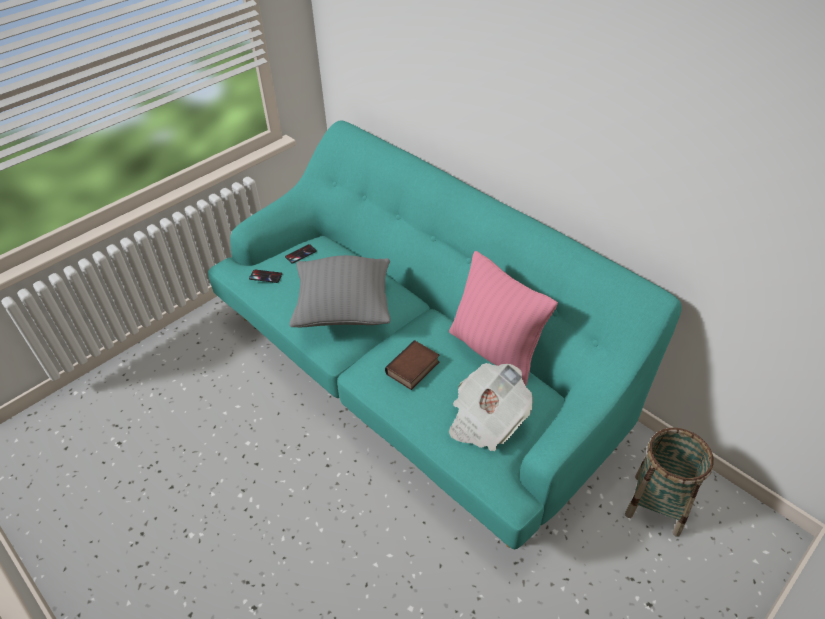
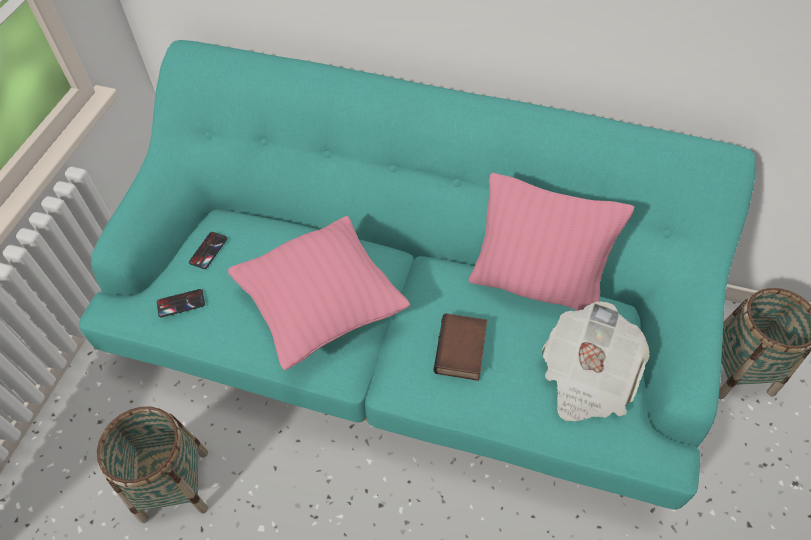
camera: 30 degrees left, 10 degrees up
(215, 395) = (174, 484): none -> basket
(344, 310) = (321, 308): grey pillow -> pink pillow

